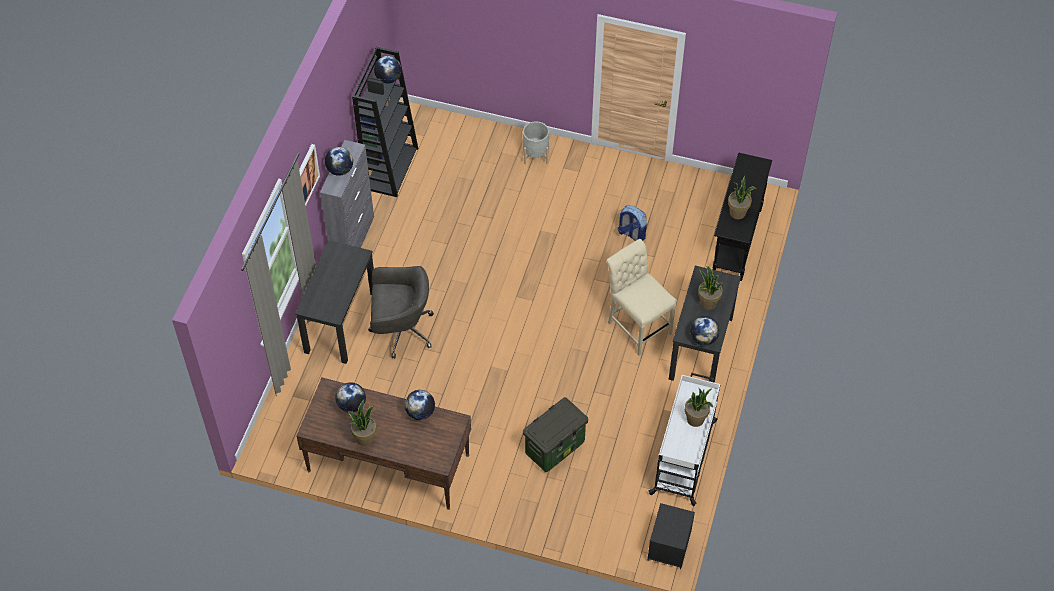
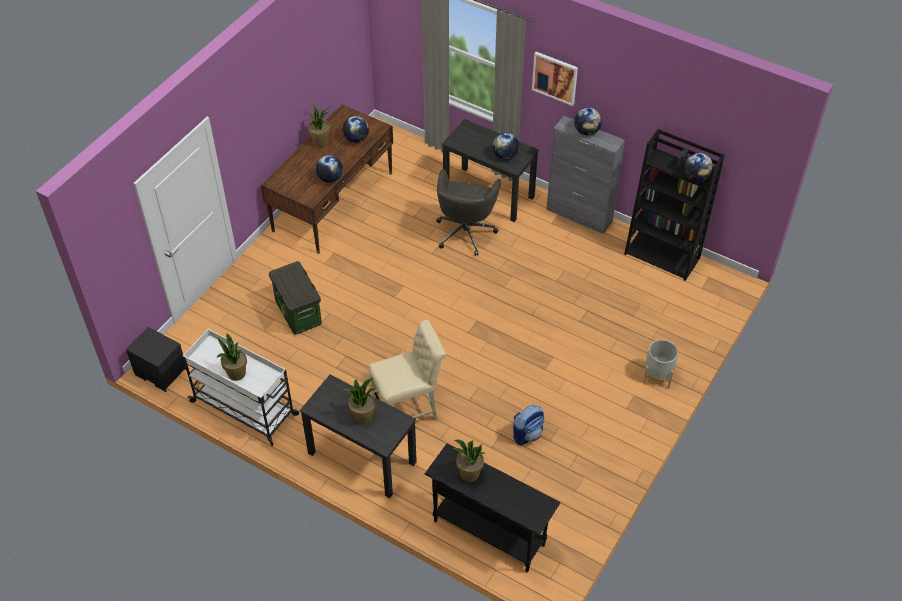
camera: 105 degrees right, 5 degrees down
(703, 339) = (321, 400): globe -> globe (505, 155)

